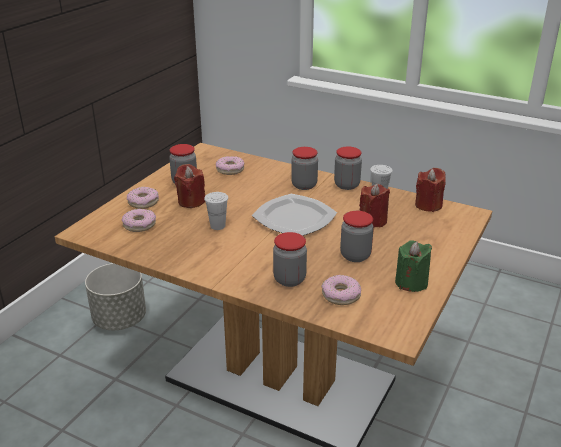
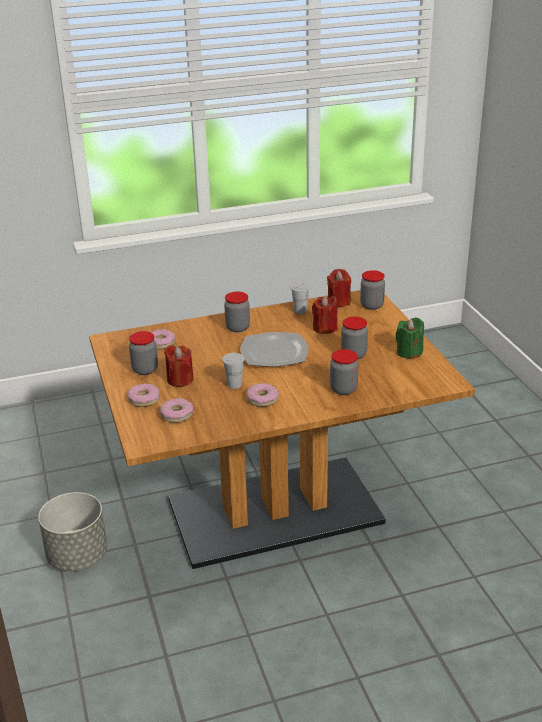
camera: 45 degrees left, 0 degrees up
(341, 295) = (387, 380): donut -> donut (262, 399)
(346, 185) = (266, 313): jar -> jar (372, 305)

